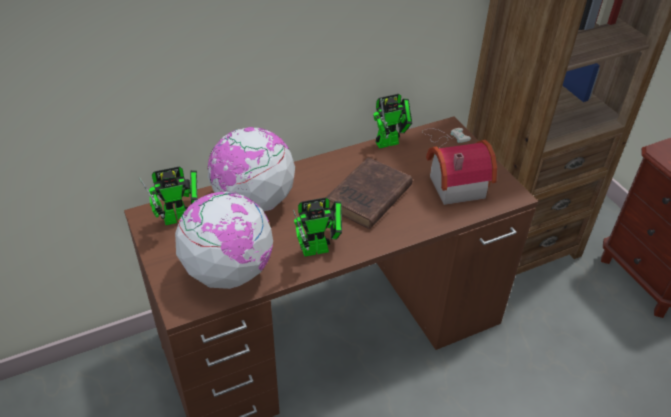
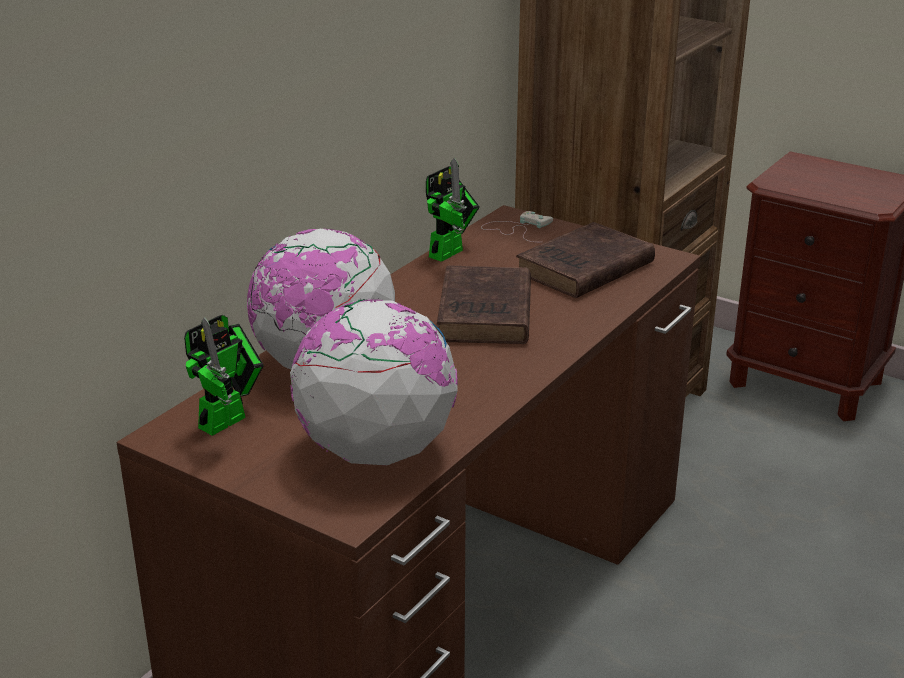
camera: 30 degrees left, 15 degrees down
(319, 249) = (481, 385): toy robot -> none
(454, 185) = (582, 269): toy house -> brown book

